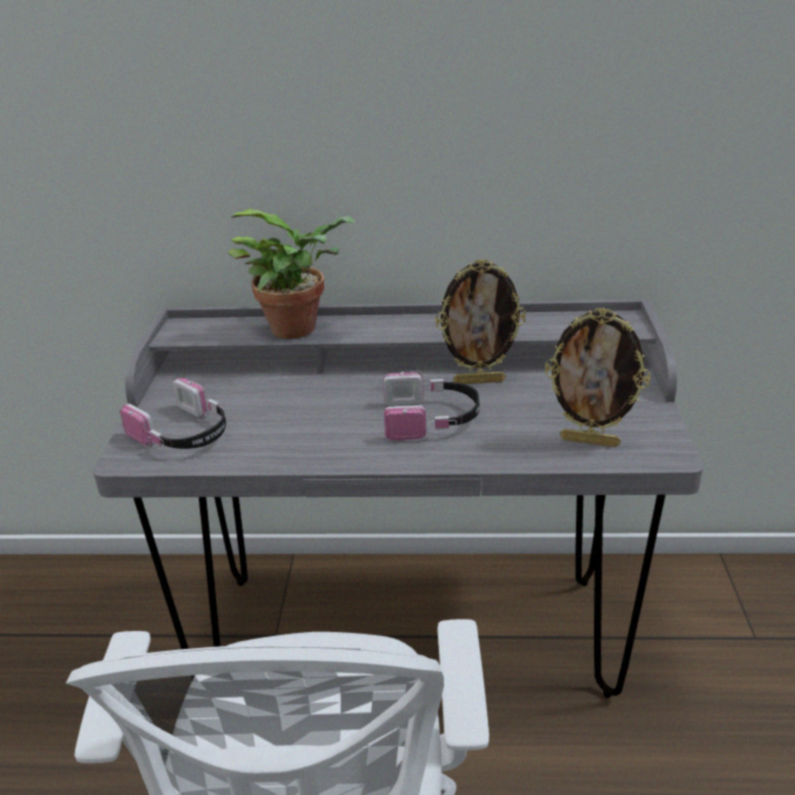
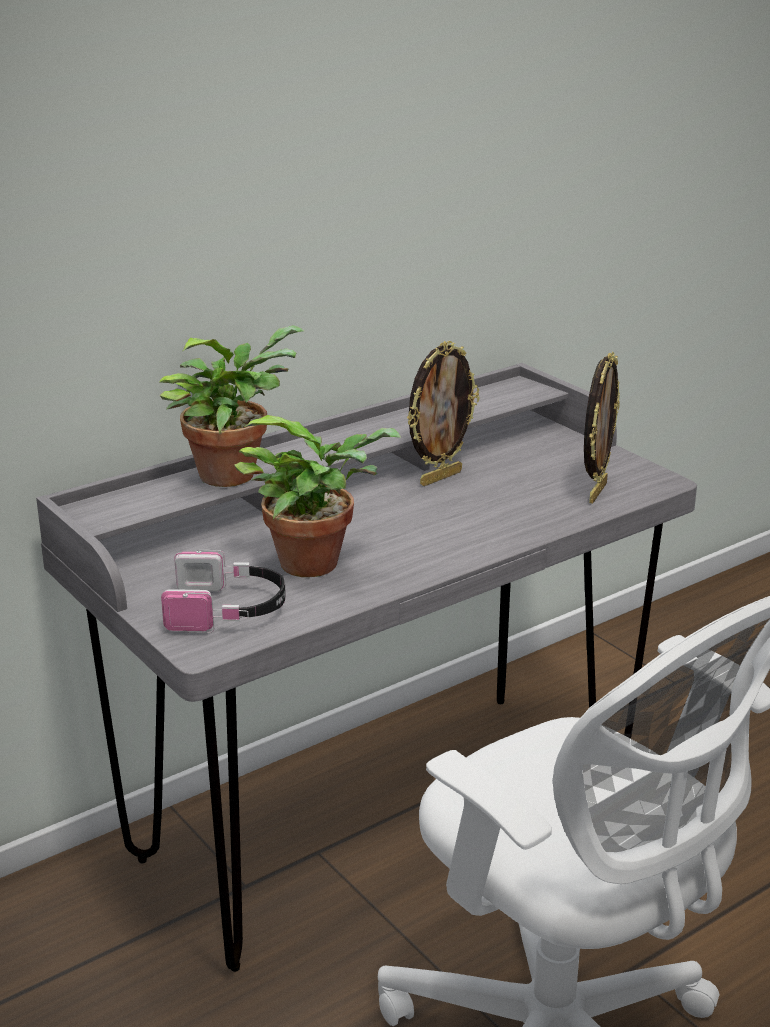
camera: 40 degrees left, 5 degrees down
(291, 420) = (317, 562): none -> potted plant
(431, 419) = (446, 519): headphones -> none
(590, 441) = (595, 492): picture frame -> picture frame turned 45 degrees counterclockwise

